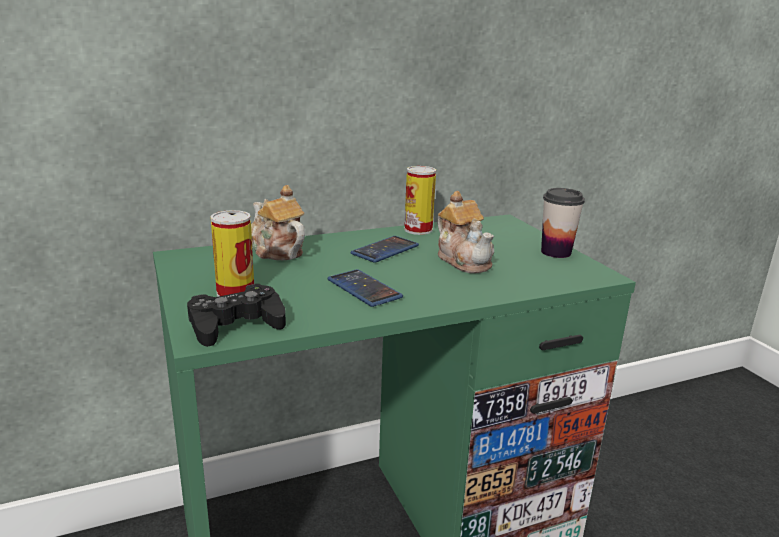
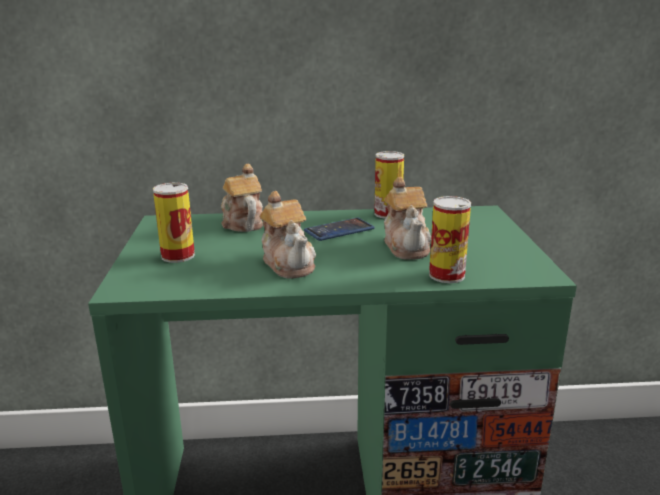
camera: 20 degrees right, 0 degrees up
(236, 324) = (156, 282): black game controller -> none
(364, 289) = (289, 263): phone -> teapot
(523, 284) = (447, 275): none -> can
(556, 252) = (512, 247): cup -> none

